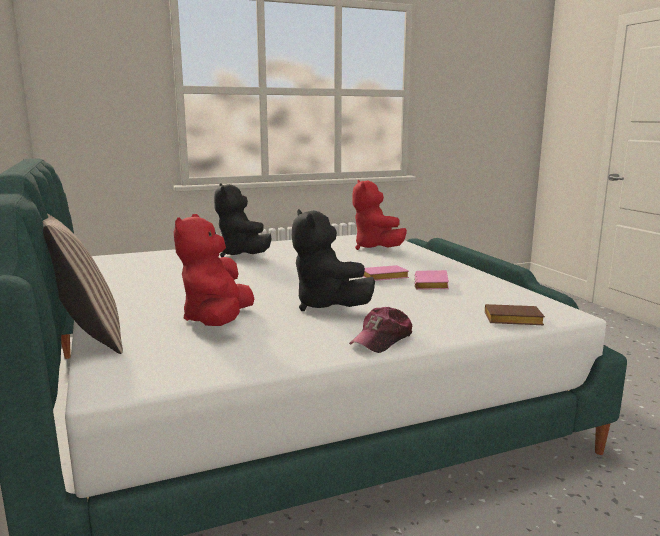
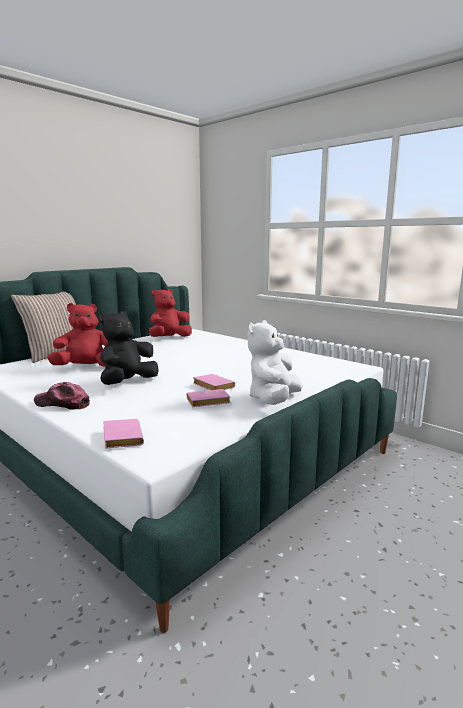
camera: 65 degrees right, 0 degrees up
(242, 255) = (231, 348): black plush toy -> none
(375, 248) = (308, 372): red plush toy -> red plush toy (169, 338)
(443, 267) = (273, 400): none -> white plush toy
(511, 321) = (121, 437): brown book -> pink book

